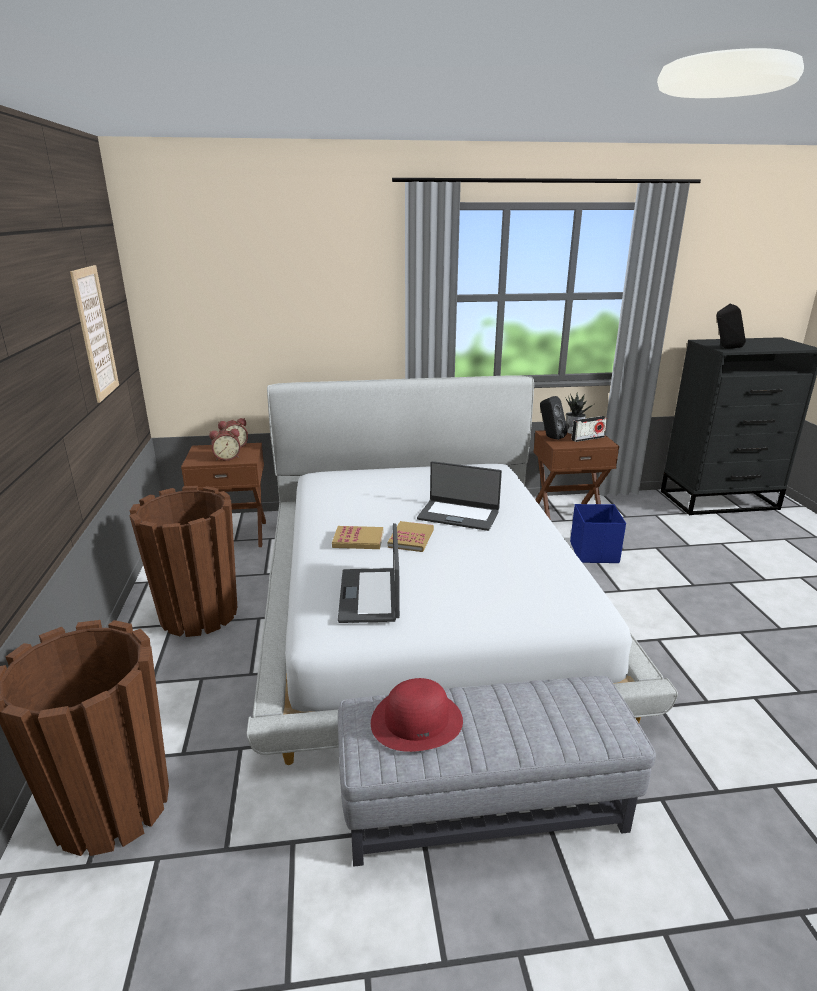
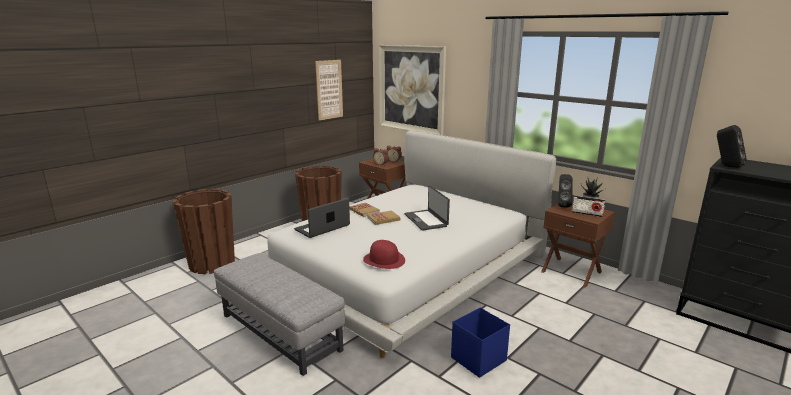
camera: 50 degrees right, 5 degrees down
(233, 311) = (411, 89): none -> picture
(417, 720) = (256, 266): red hat -> red hat (384, 260)
(593, 553) = (541, 294): blue storage box -> blue storage box (477, 359)

